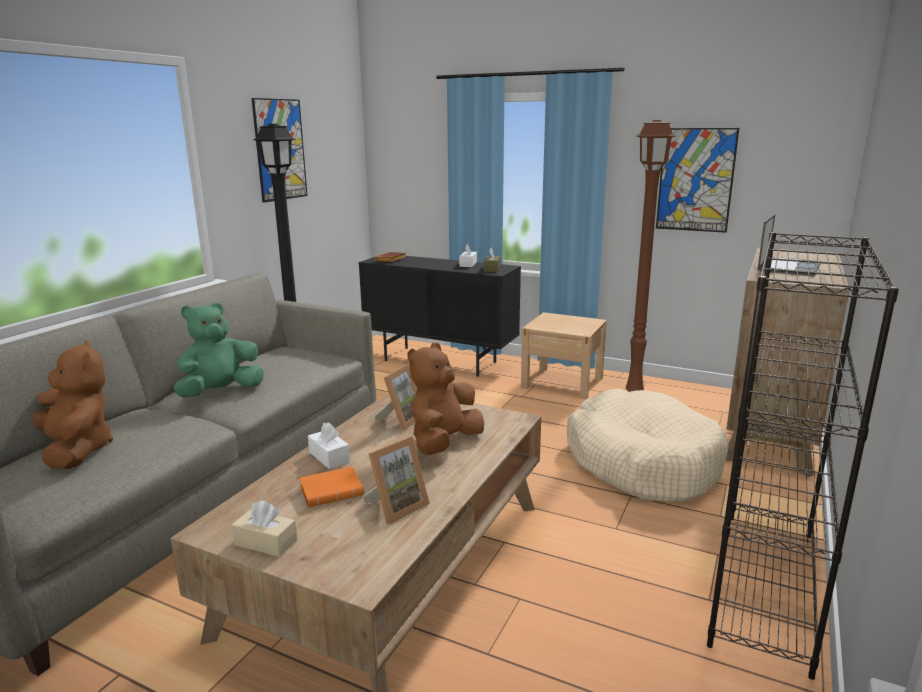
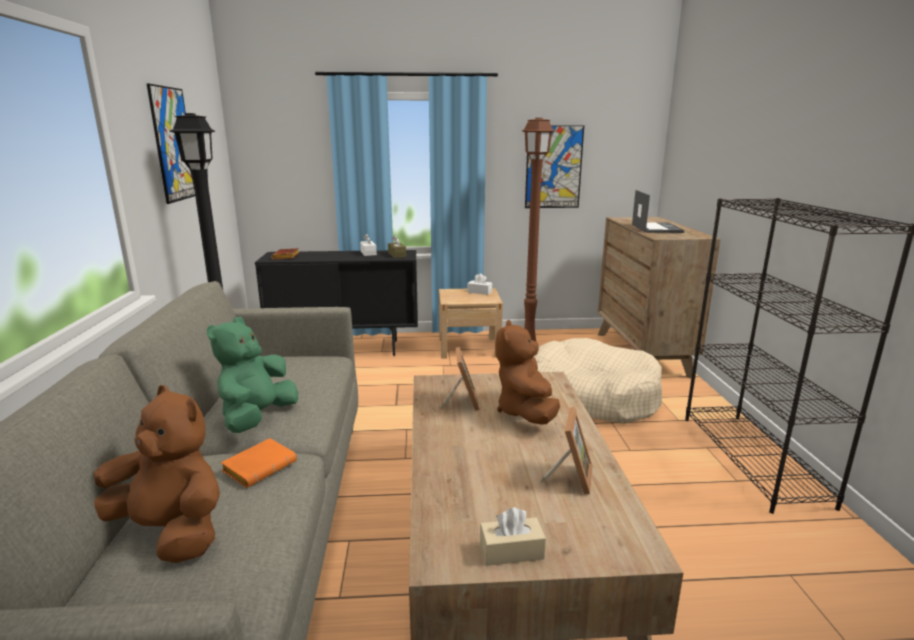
camera: 30 degrees left, 0 degrees up
(329, 457) = (447, 452): white tissue box -> white tissue box (479, 292)
(333, 491) = (498, 482): orange book -> orange book (260, 466)

